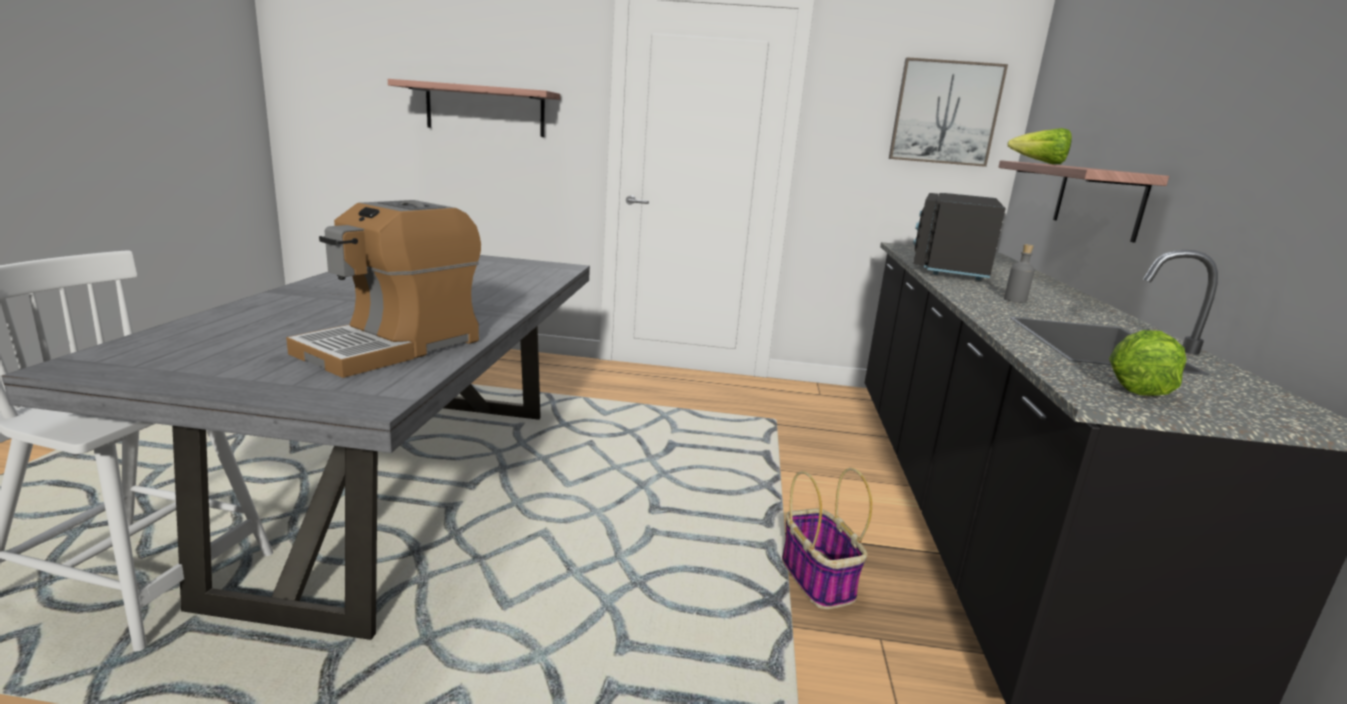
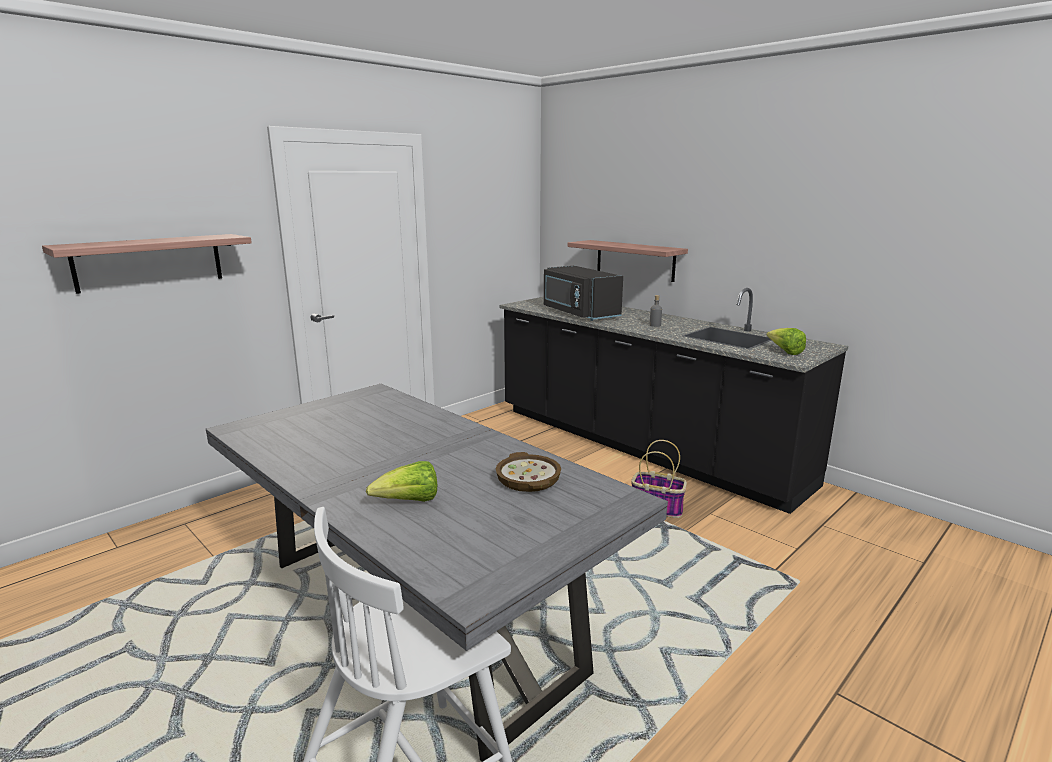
camera: 50 degrees left, 0 degrees up
(393, 346) = (529, 479): coffee machine -> bowl
(945, 113) = (503, 211): picture -> none
(1040, 163) = (597, 243): lettuce -> lettuce (409, 502)

